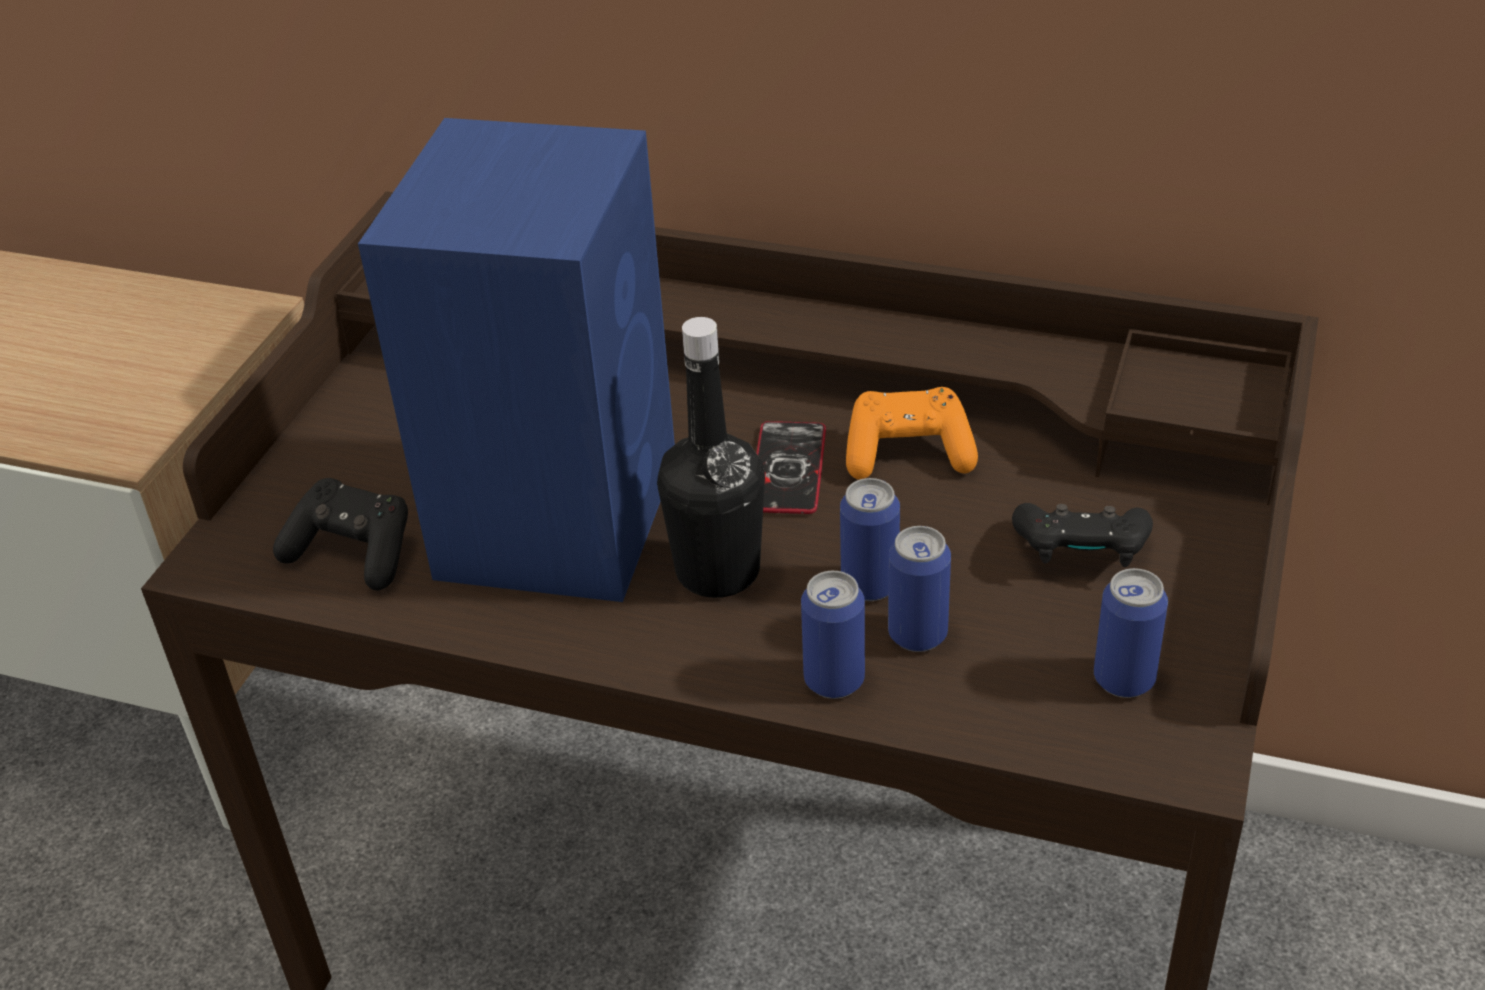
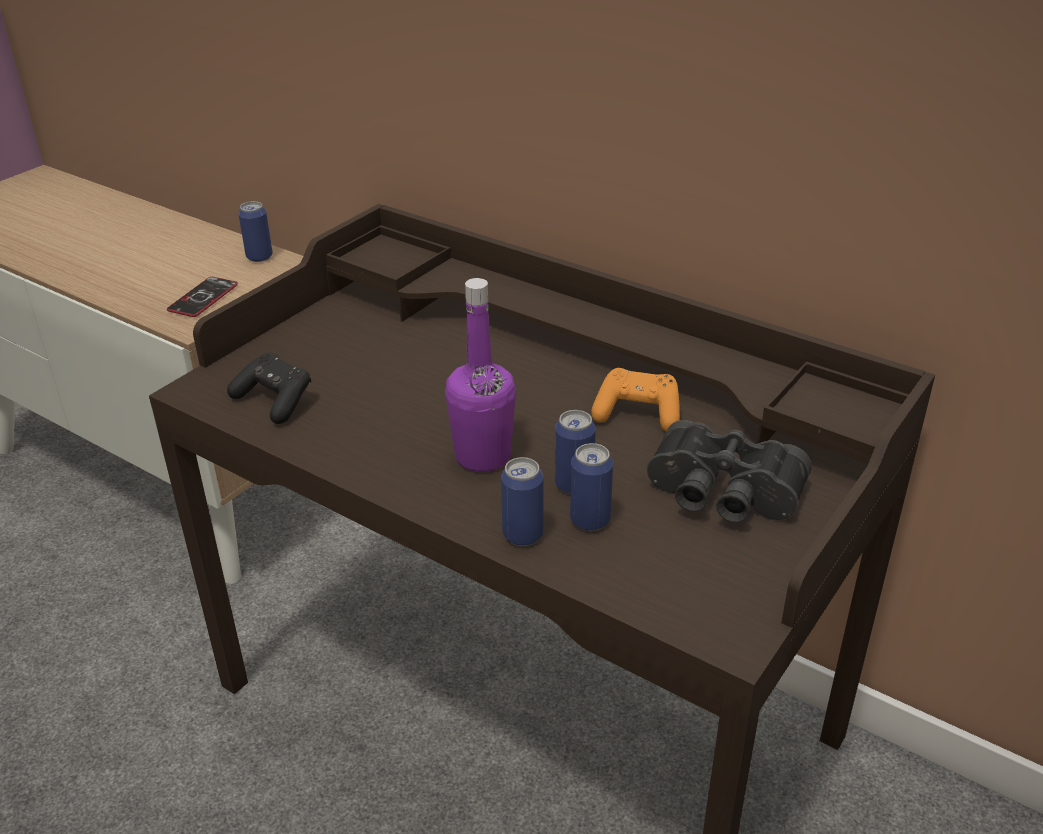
camera: 15 degrees right, 5 degrees down
(560, 513) = (405, 404): blue speaker -> none
(718, 571) = (483, 456): black bottle -> purple bottle
(788, 469) = (556, 408): phone -> phone (203, 298)
(1081, 554) = (722, 496): black game controller -> black binoculars
(1124, 679) = (713, 577): can -> can (259, 257)

